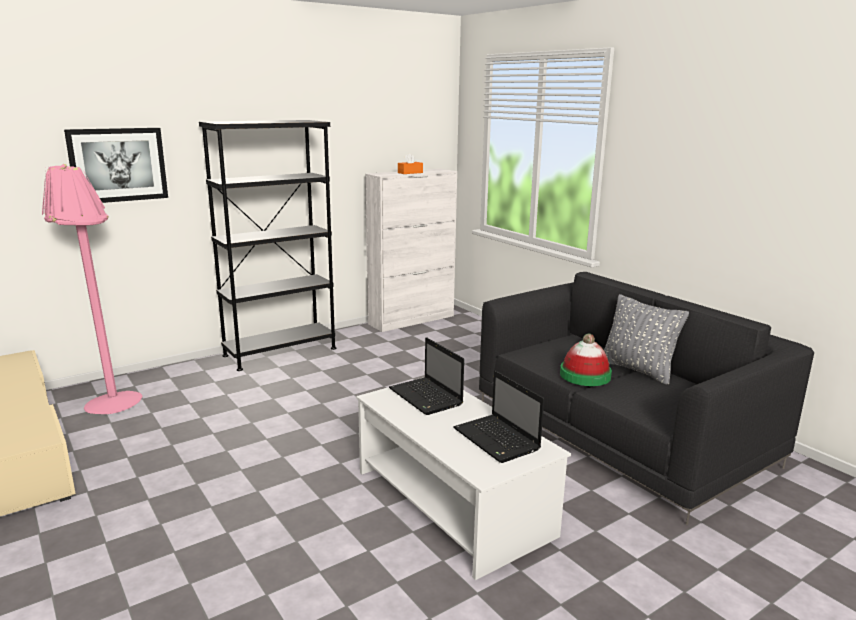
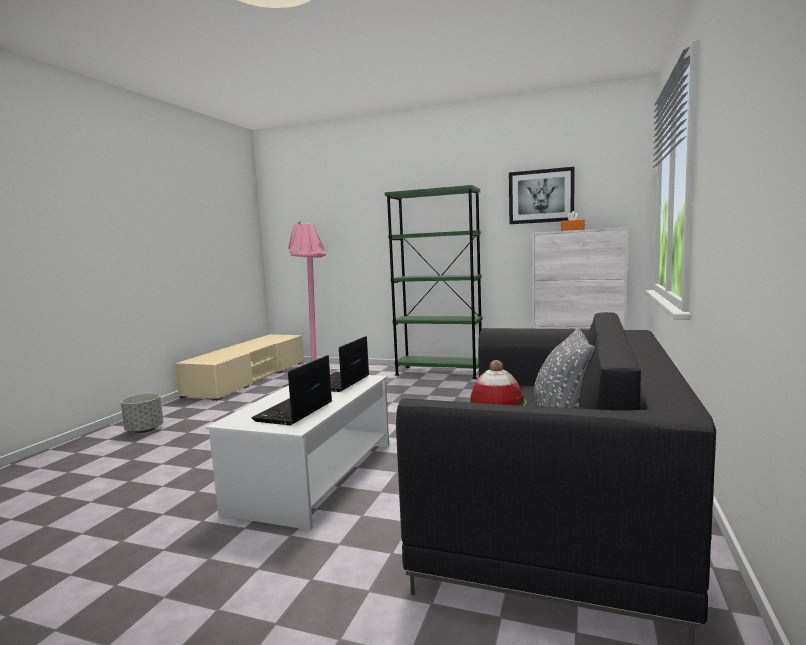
camera: 55 degrees right, 10 degrees down
(88, 588) = (145, 430): none -> grey planter
(118, 165) = (352, 226): picture -> picture (541, 196)
(280, 352) = (439, 372): black bookcase -> green bookcase

